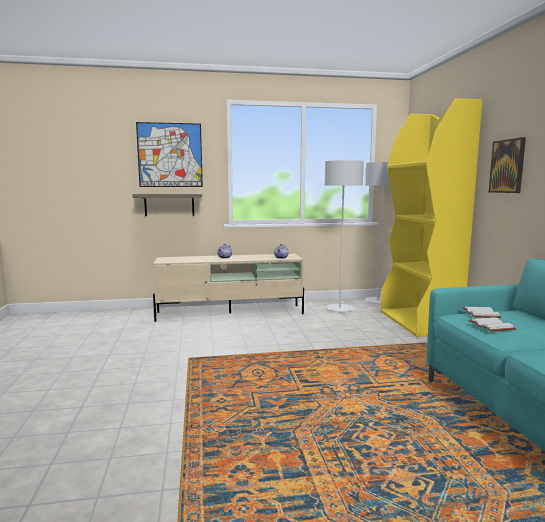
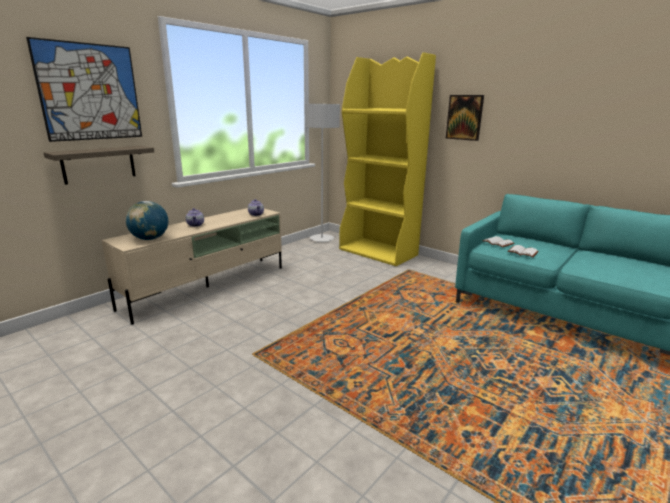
camera: 40 degrees left, 10 degrees up
(180, 260) = (150, 239): none -> globe
(339, 309) = (304, 254): grey floor lamp -> none

